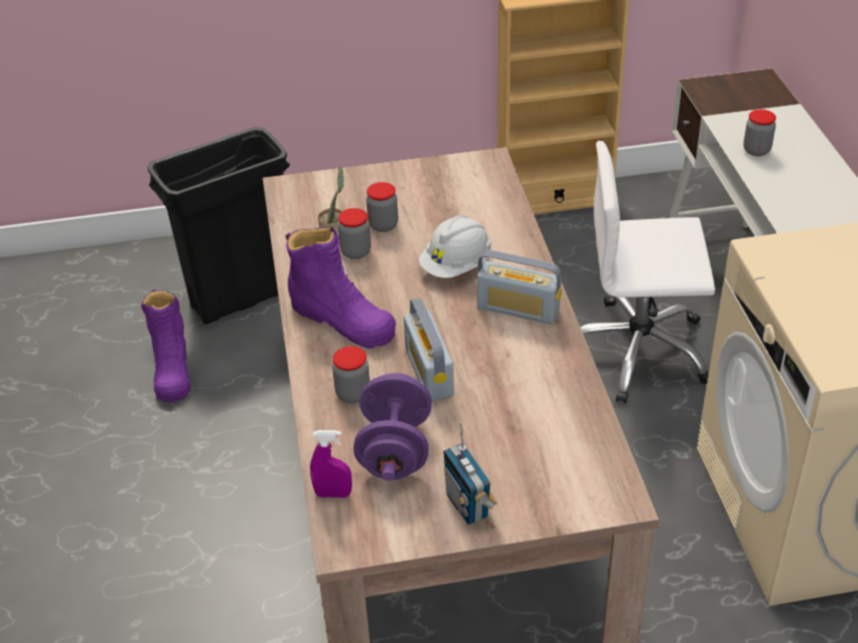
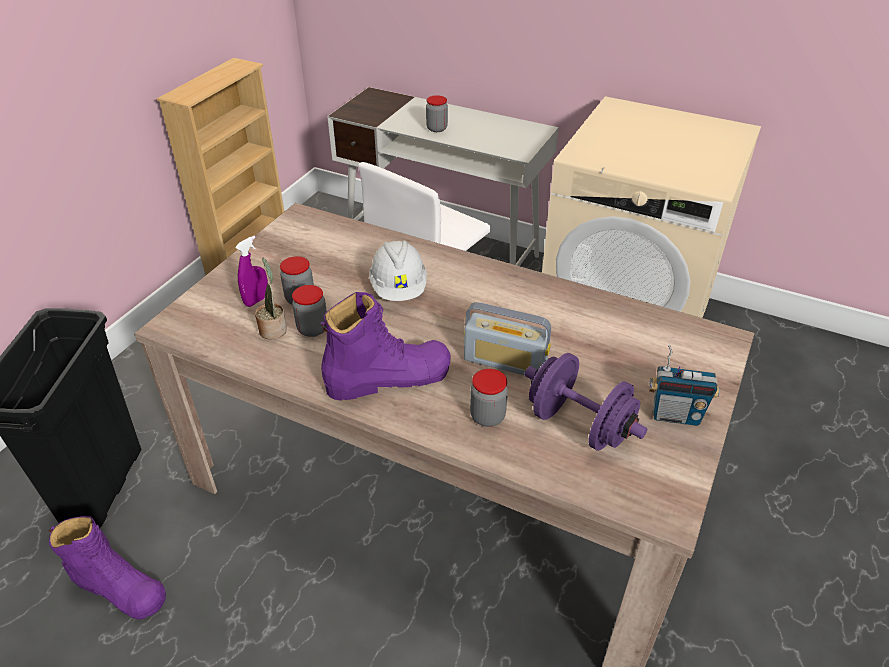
camera: 55 degrees left, 0 degrees up
(333, 494) = (601, 489): purple spray bottle -> purple spray bottle (257, 300)
(518, 309) = (482, 285): radio -> none

